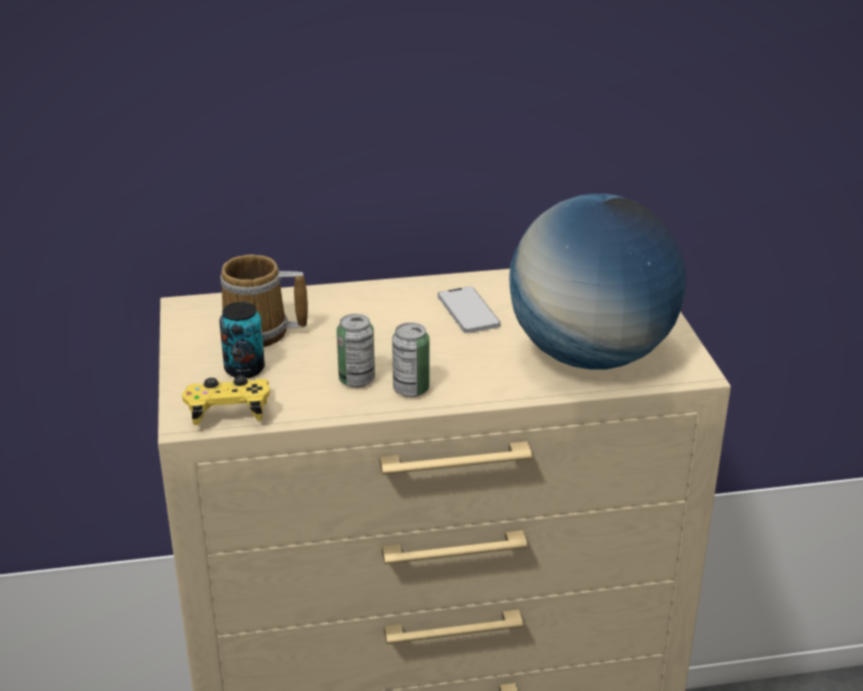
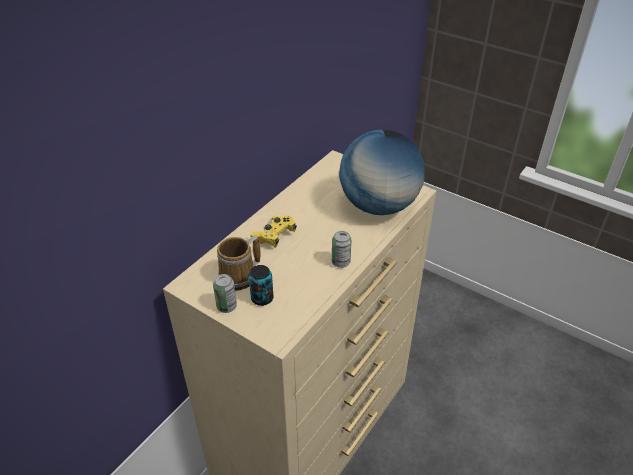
camera: 45 degrees left, 10 degrees up
(228, 412) = (288, 323): yellow game controller -> yellow game controller (274, 236)
(357, 380) = (314, 272): can -> can (226, 306)
(468, 311) = (307, 212): phone -> none

